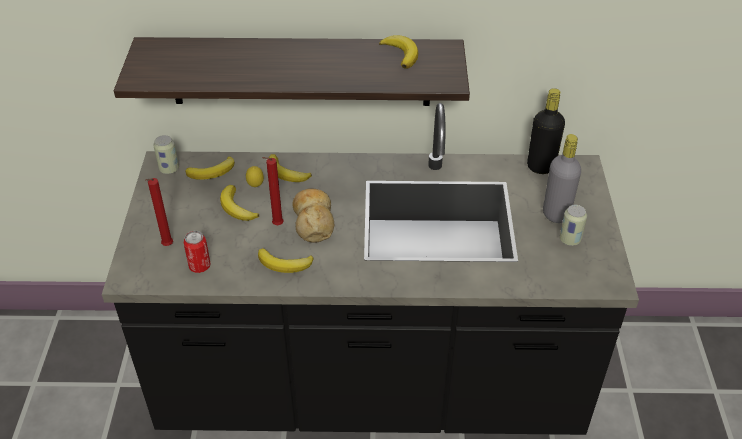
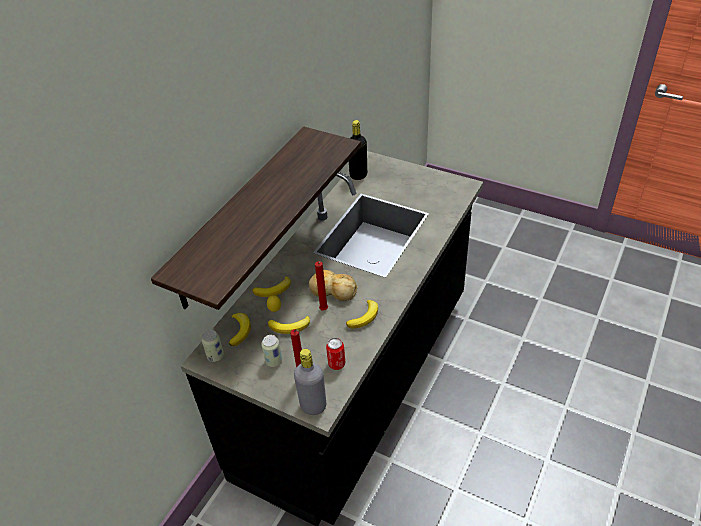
camera: 60 degrees left, 0 degrees up
(401, 54) = (297, 154): banana -> none
(556, 214) = (401, 184): grey bottle -> grey bottle (313, 406)
(570, 240) = (425, 187): can -> can (274, 361)

